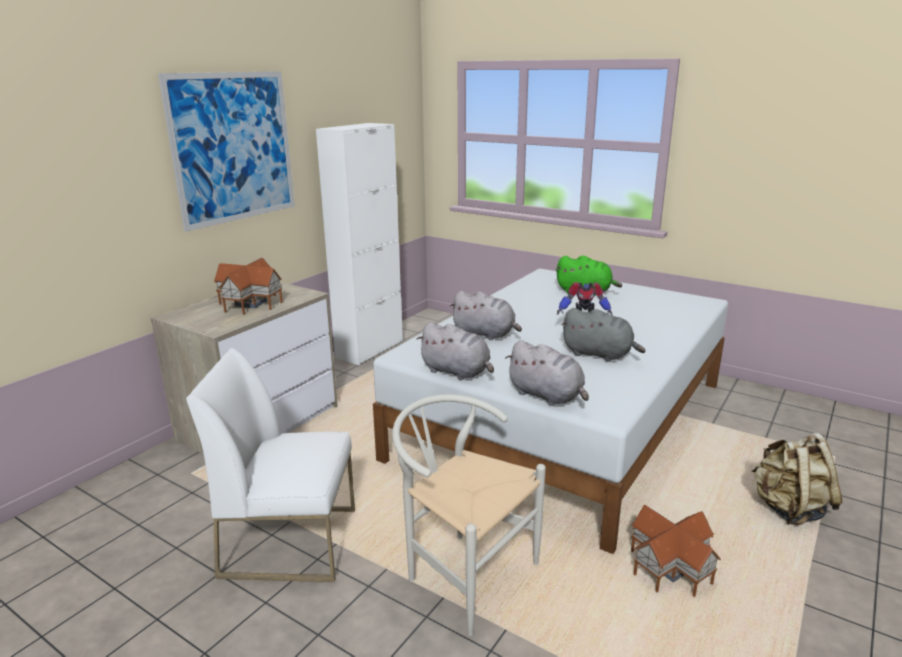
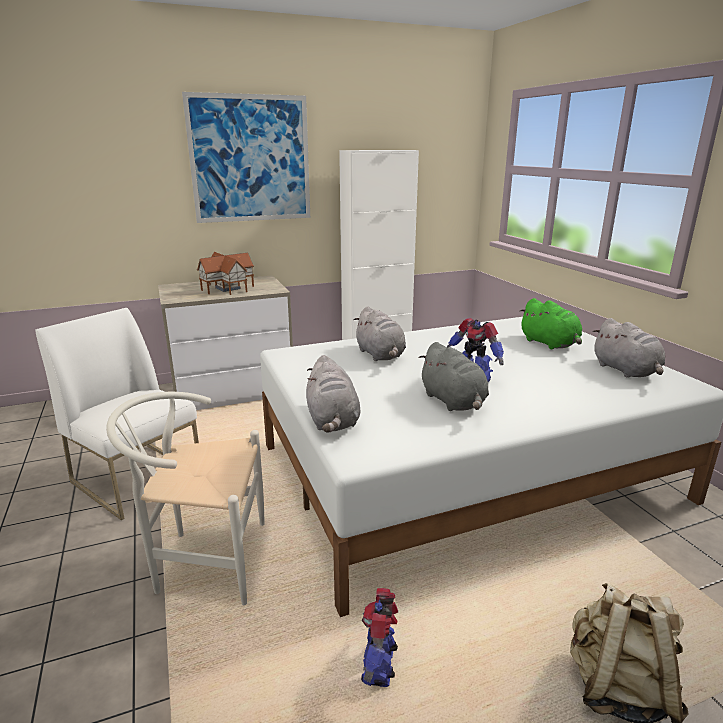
camera: 35 degrees right, 0 degrees up
(457, 372) = (299, 377): grey plush toy -> grey plush toy (626, 371)
(463, 572) = (203, 561): white chair -> white chair turned 75 degrees counterclockwise
(672, 568) = (379, 666): toy house -> toy robot

